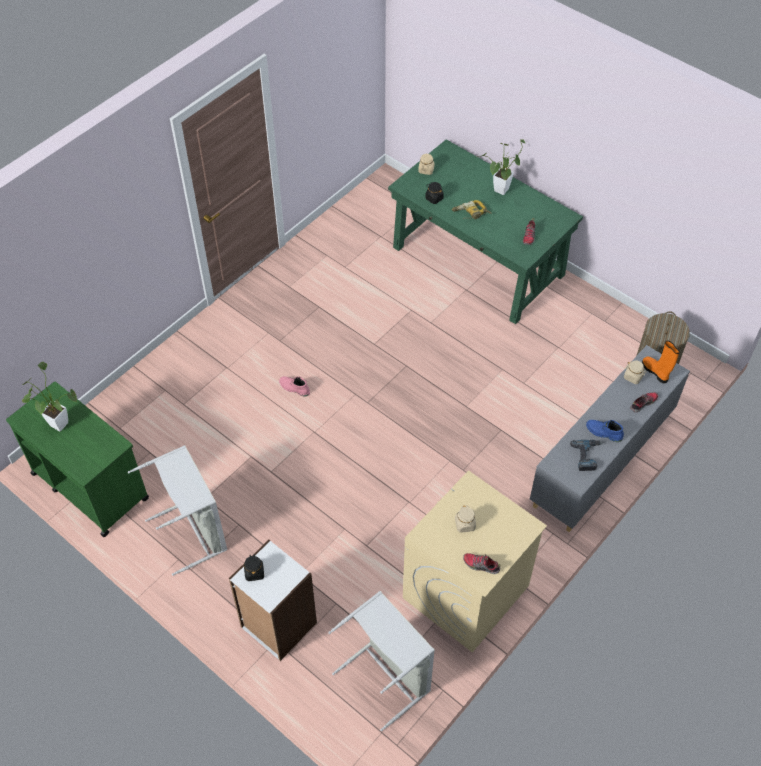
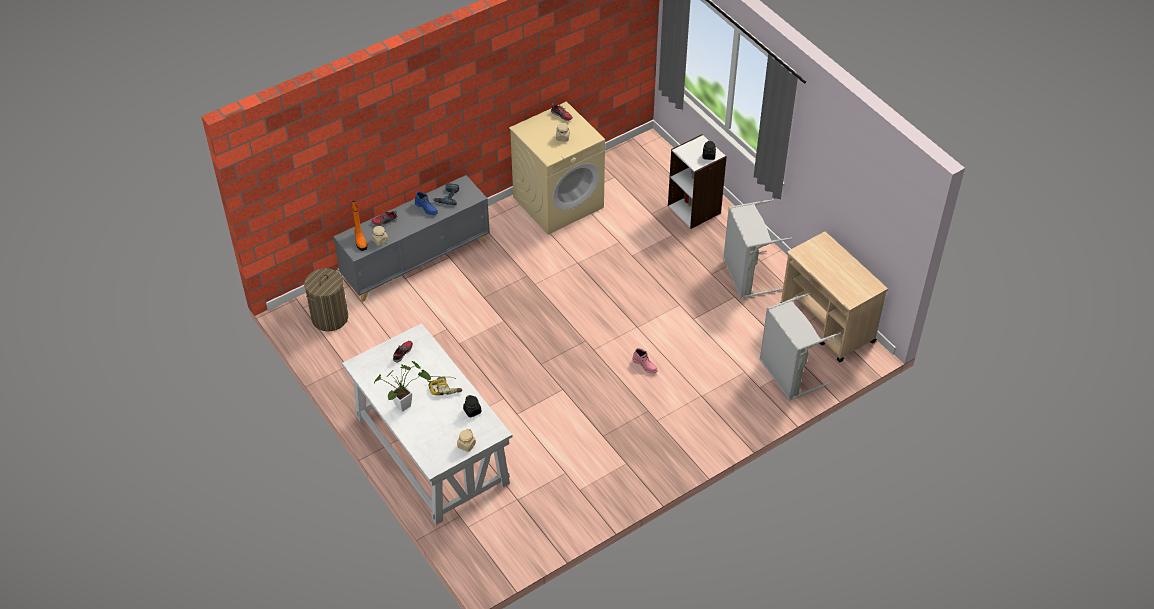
camera: 165 degrees left, 5 degrees down
(56, 422) = (846, 277): potted plant -> none
(89, 485) = (827, 324): green cart -> beige cart
(388, 676) = (627, 170): grey laundry basket -> grey laundry basket (788, 374)
(478, 261) = (431, 450): green desk -> white desk

